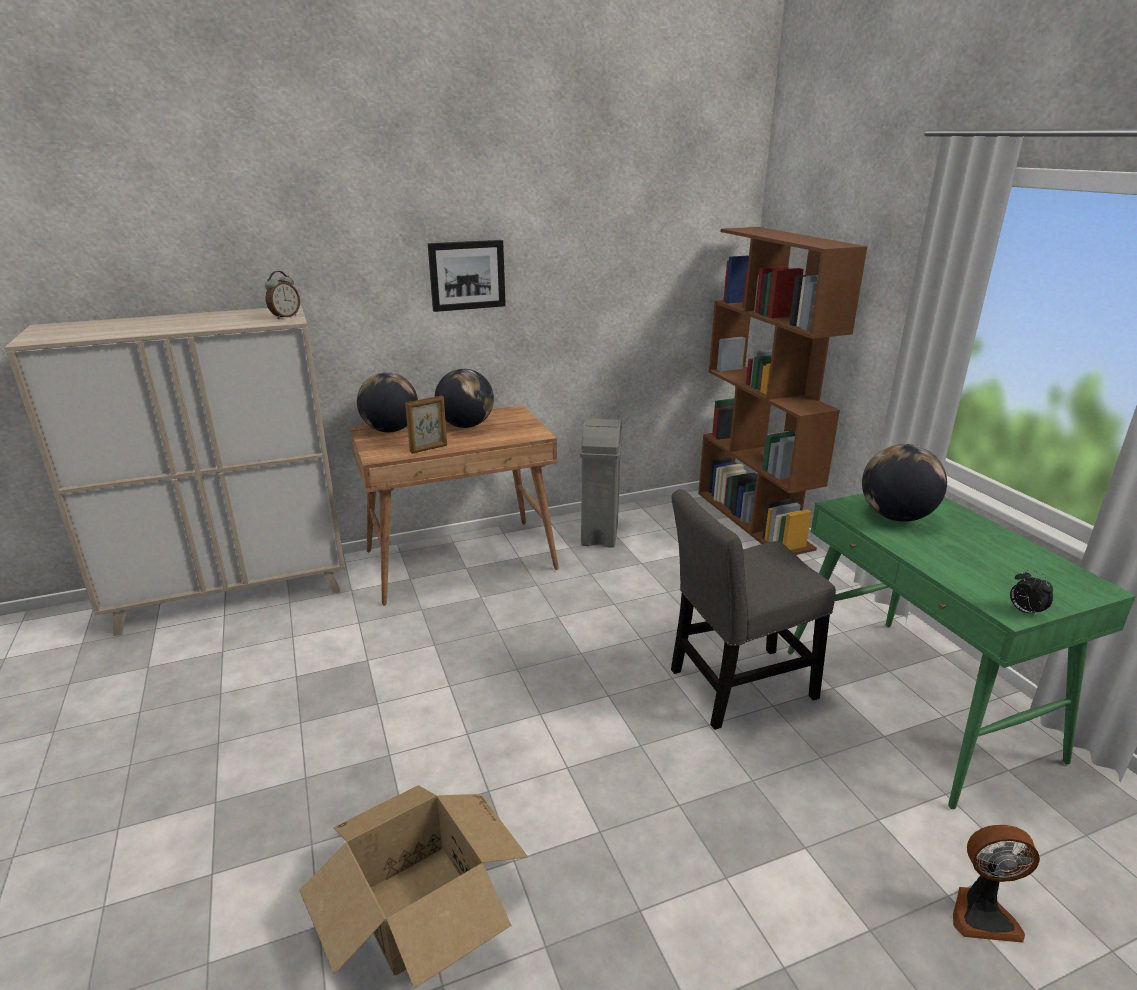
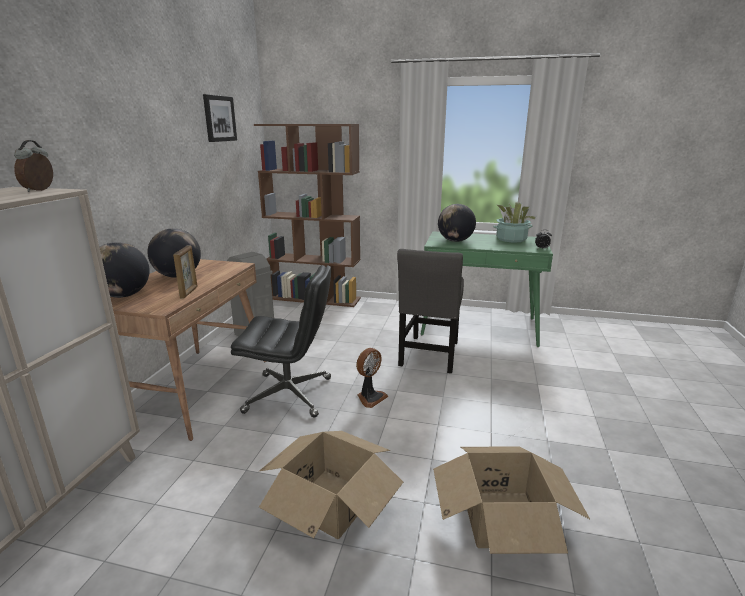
camera: 55 degrees left, 5 degrees down
(285, 317) = (40, 190): alarm clock -> alarm clock turned 150 degrees counterclockwise
(357, 740) = (330, 502): none -> cardboard box
(467, 275) = (135, 154): picture -> picture (219, 118)
(511, 619) = (290, 395): none -> black office chair
(982, 913) = (588, 365): fan -> fan (370, 397)
(1026, 563) = (511, 239): none -> potted plant

